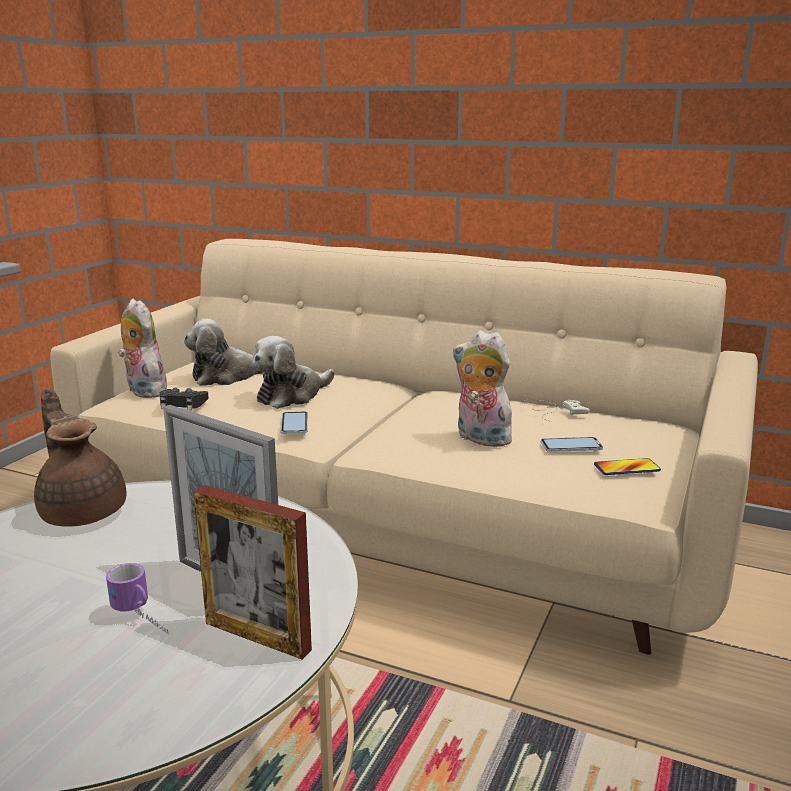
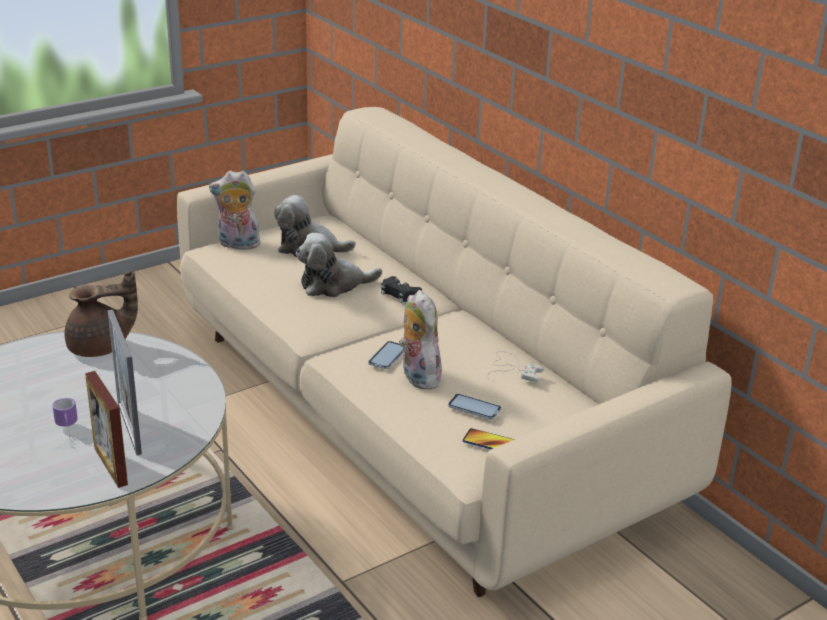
camera: 30 degrees right, 10 degrees up
(83, 511) = (101, 347): brown teapot -> brown teapot turned 75 degrees clockwise
(143, 391) = (237, 245): plush toy -> plush toy turned 75 degrees counterclockwise
(182, 404) = (248, 268): black game controller -> black game controller (399, 294)
(294, 424) = (304, 315): phone -> phone (387, 356)

